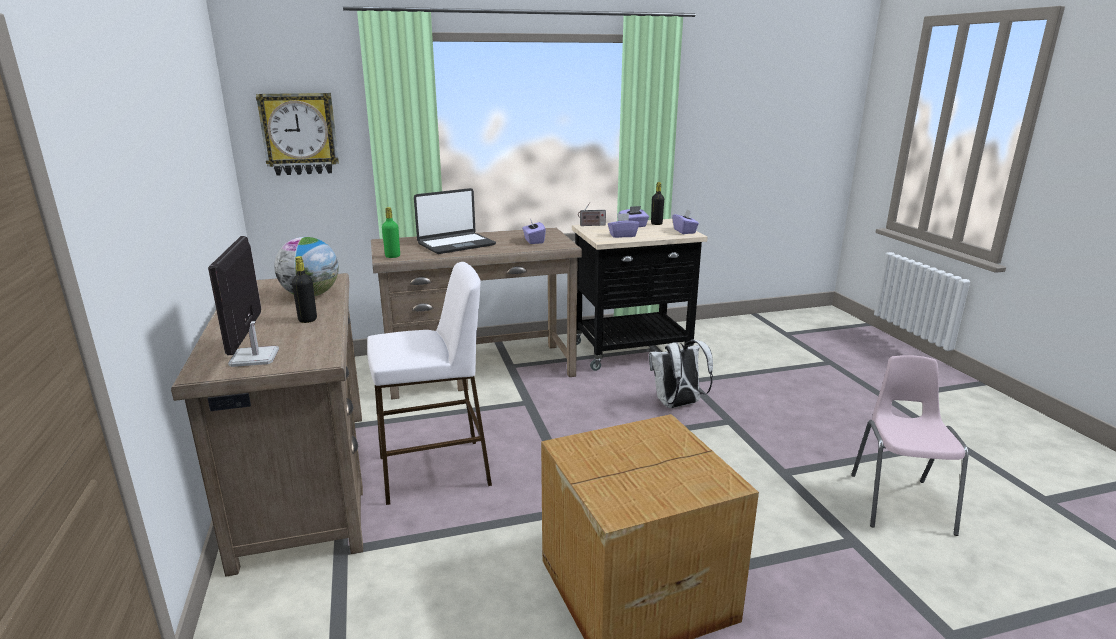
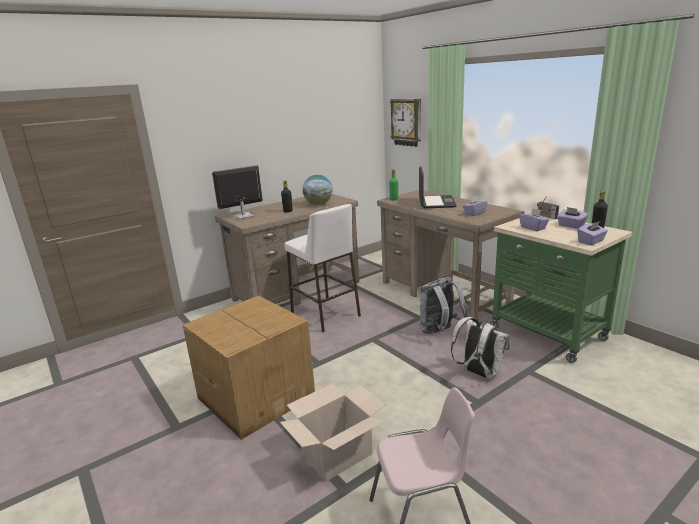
camera: 70 degrees right, 0 degrees up
(456, 244) = (436, 202): laptop -> laptop turned 120 degrees counterclockwise
(576, 400) = (440, 332): none -> grey backpack
(631, 351) = (548, 334): black cart -> green cart
(794, 534) = (337, 455): none -> cardboard box

